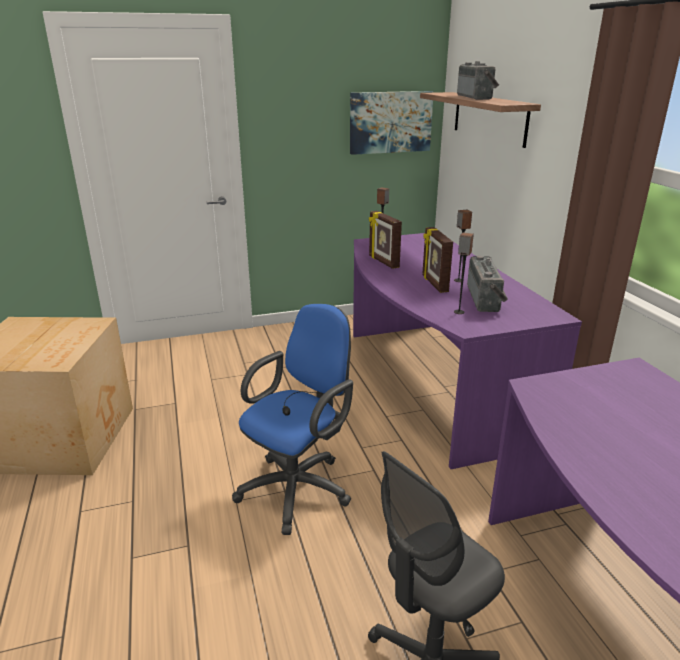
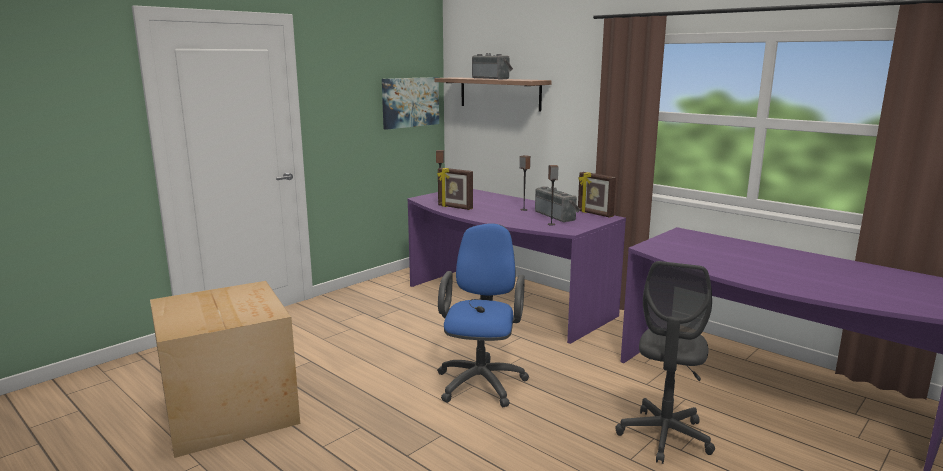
camera: 30 degrees left, 10 degrees down
(434, 284) = (511, 213): picture frame -> picture frame (594, 214)

